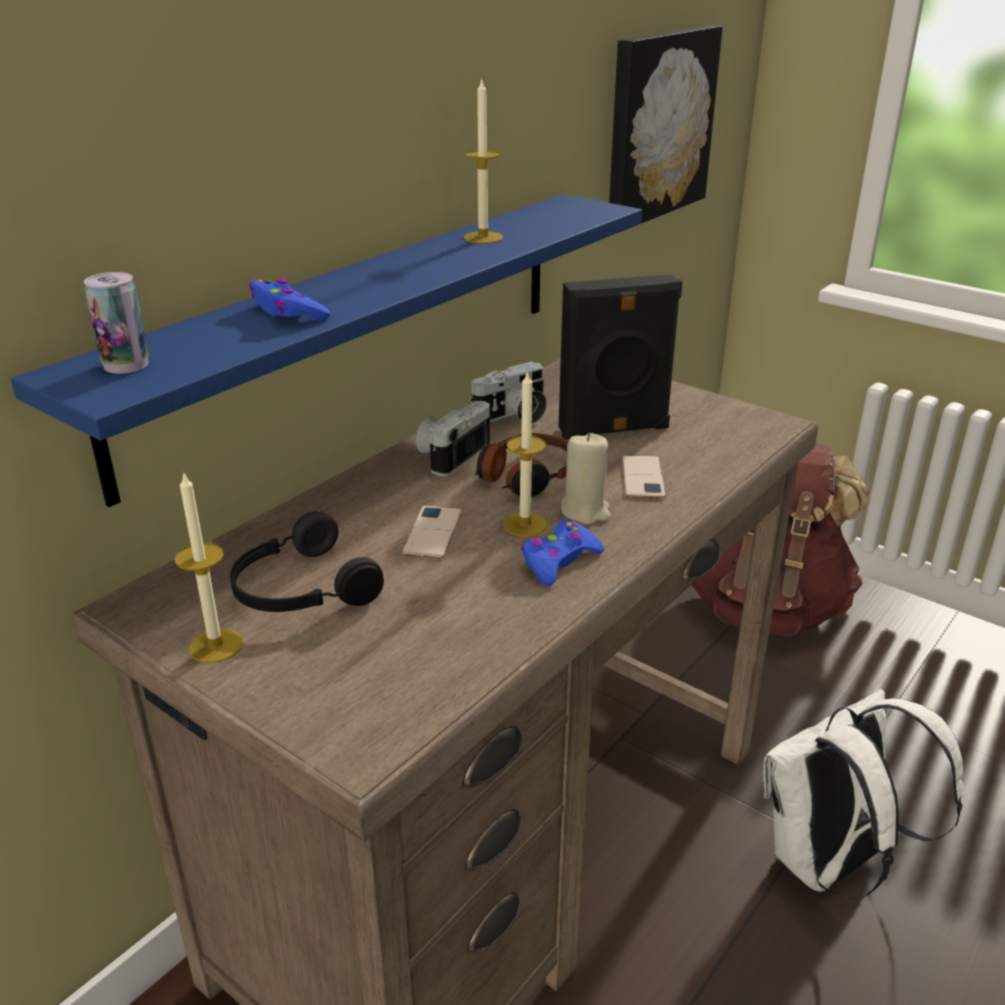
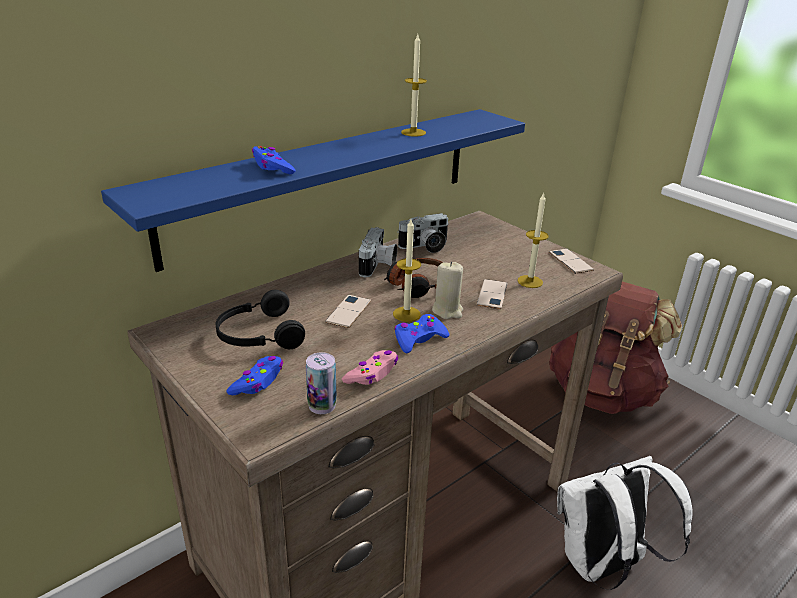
camera: 10 degrees right, 0 degrees up
(126, 365) = (166, 189): can -> can (322, 405)
(215, 645) = (198, 360): candle -> candle (530, 281)
(328, 666) = (258, 382): none -> blue game controller
(451, 455) = (378, 266): camera -> camera turned 150 degrees clockwise
(507, 626) = (372, 374): none -> pink game controller
(614, 430) = (486, 262): black speaker -> none
(657, 125) = (554, 69): picture -> none
(737, 414) = (570, 261): none -> phone

